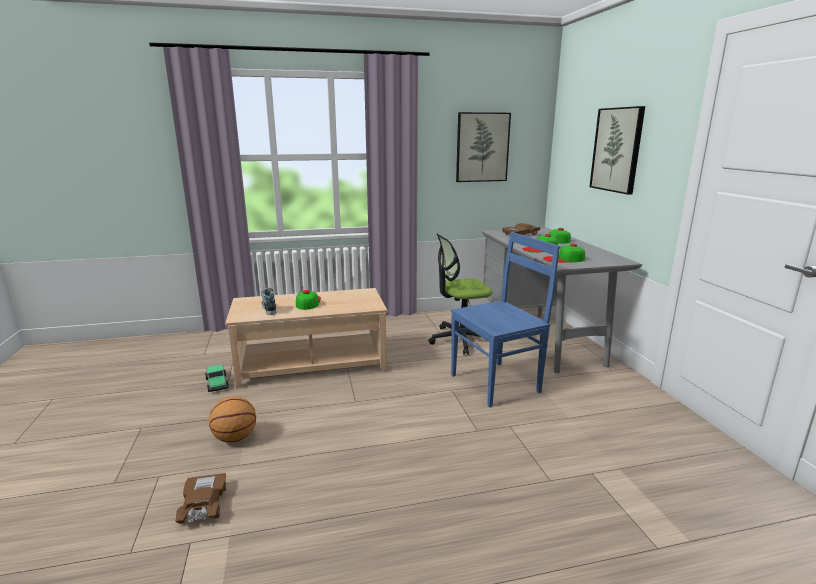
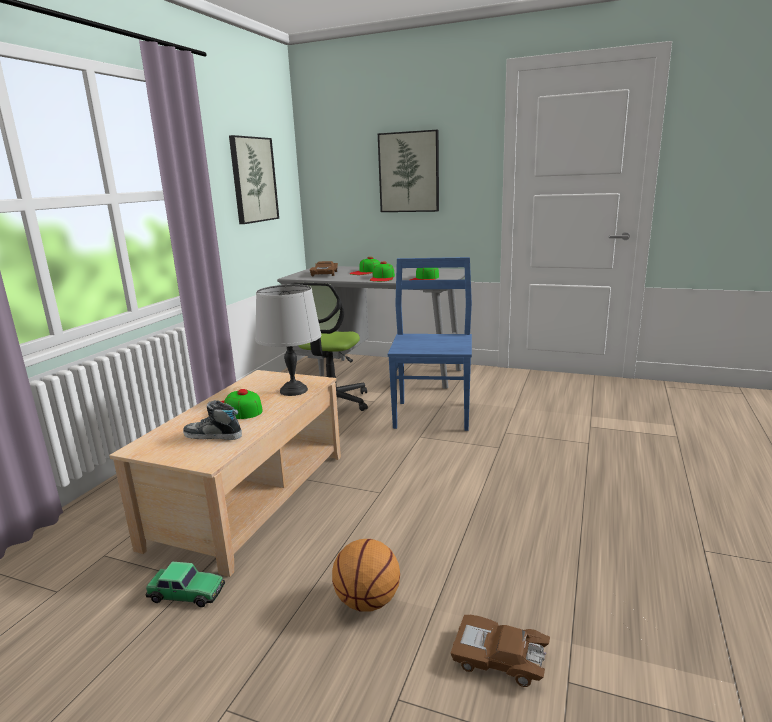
camera: 55 degrees left, 0 degrees up
(350, 306) = (293, 390): none -> grey table lamp

